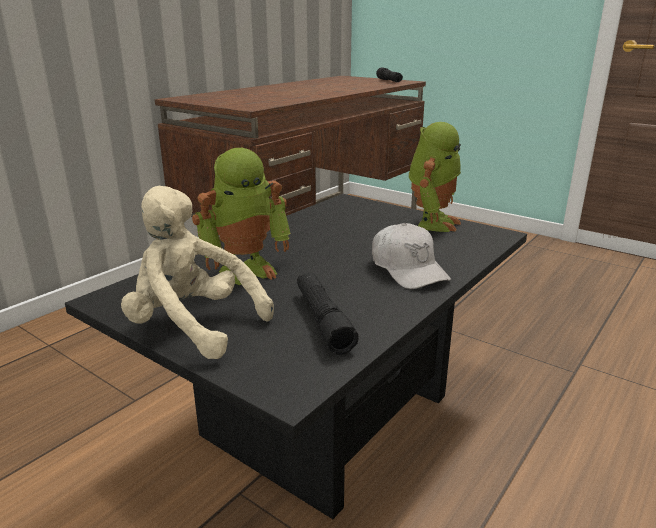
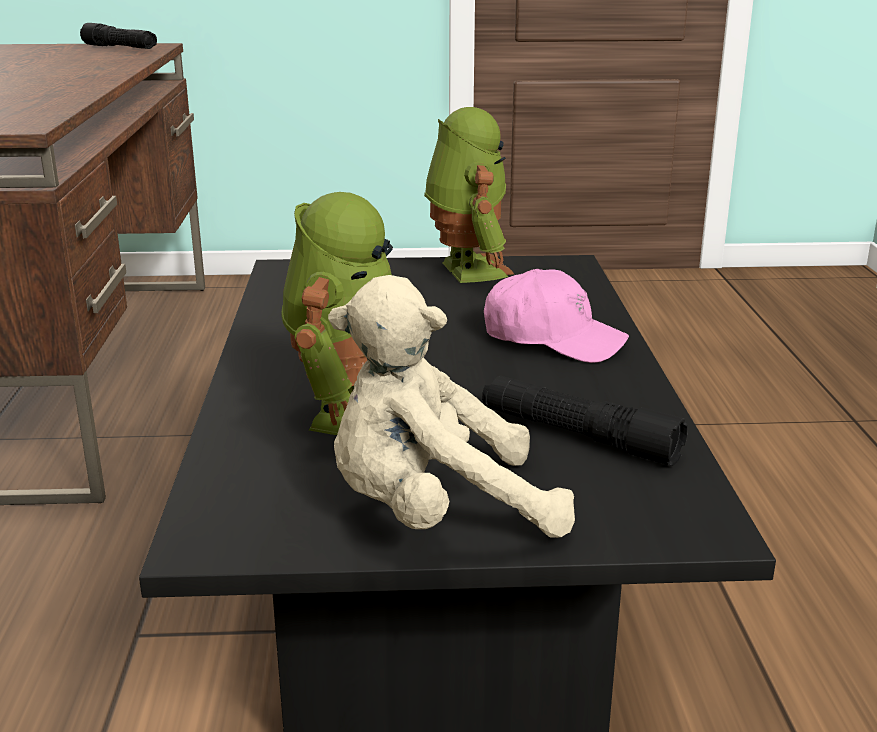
camera: 40 degrees left, 0 degrees up
(408, 269) = (552, 339): white cap -> pink cap

